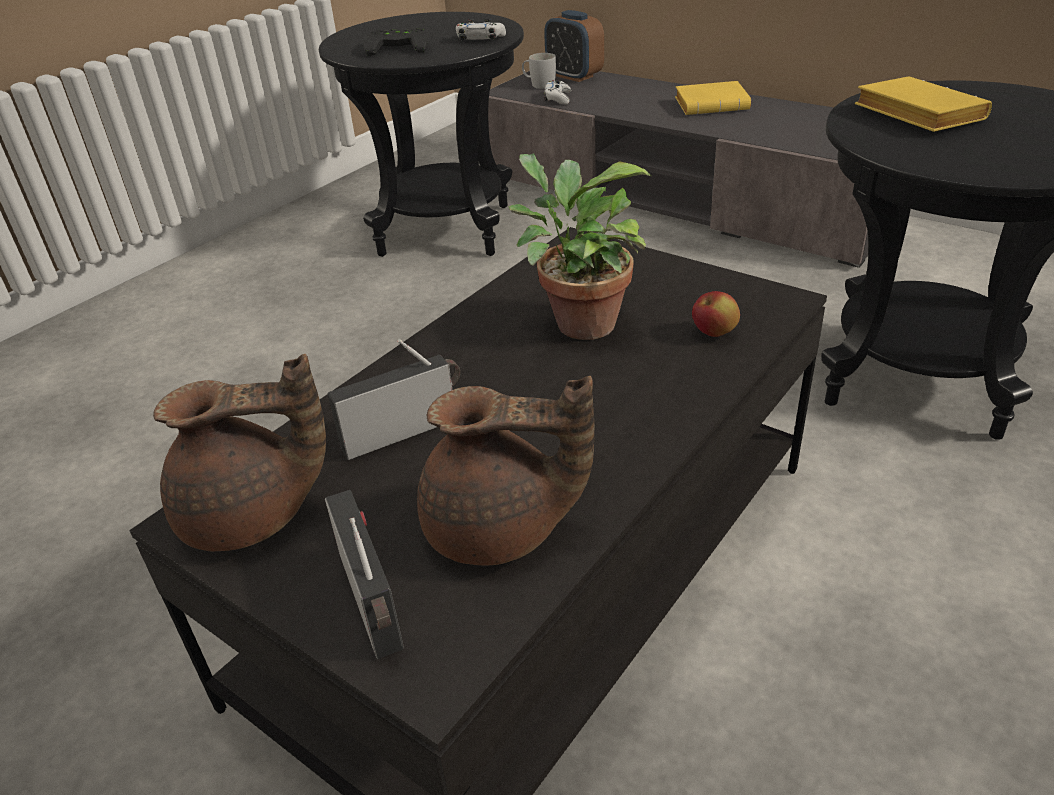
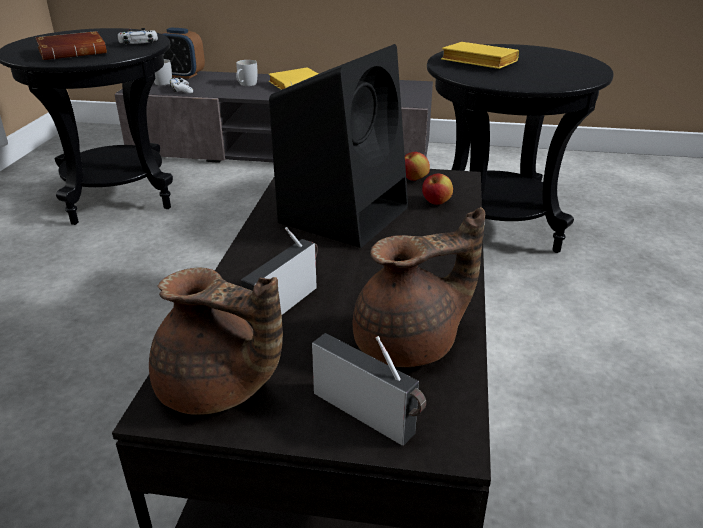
camera: 30 degrees left, 5 degrees down
(252, 516) = (216, 390): brown teapot -> brown teapot turned 60 degrees clockwise
(399, 47) = (74, 52): black game controller -> brown book
(578, 322) = (345, 213): potted plant -> black speaker
(644, 99) = (246, 85): none -> white mug
(714, 289) = (414, 179): none -> apple

